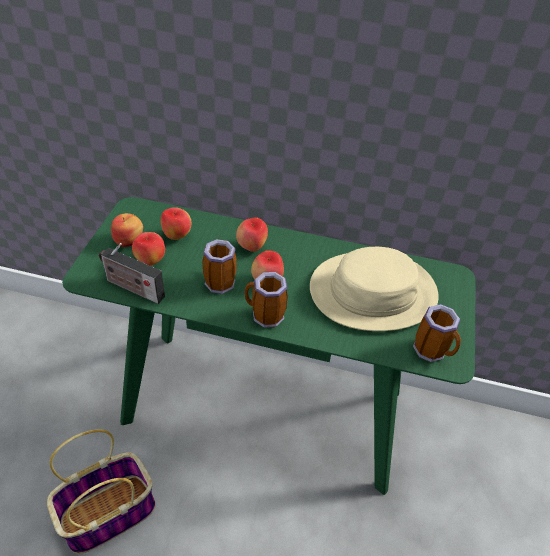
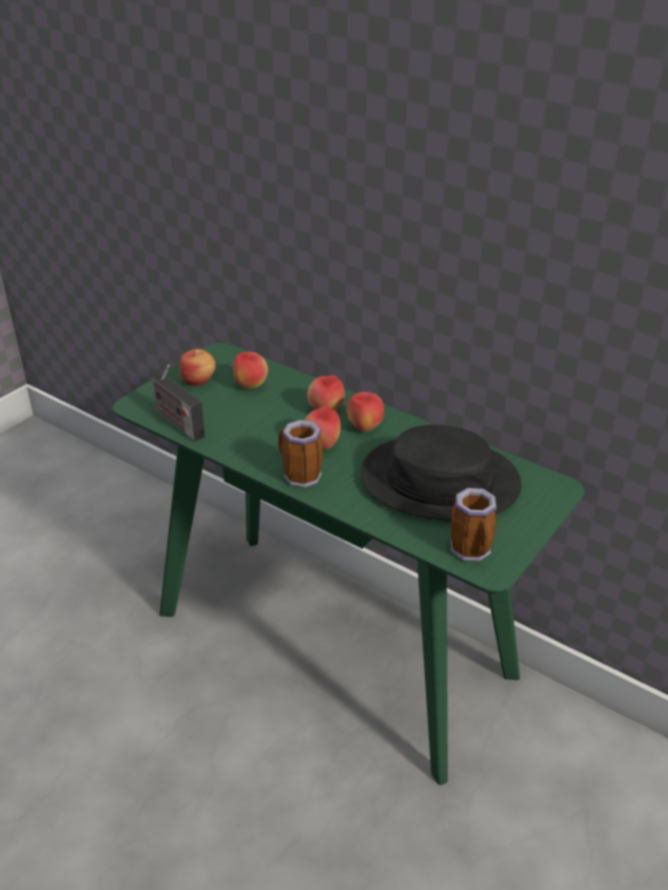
camera: 25 degrees right, 10 degrees down
(109, 512) = (107, 697): basket -> none
(150, 261) = (210, 403): apple -> apple (365, 428)
(218, 281) = (269, 435): mug -> none
(372, 291) = (439, 480): beige hat -> black hat

